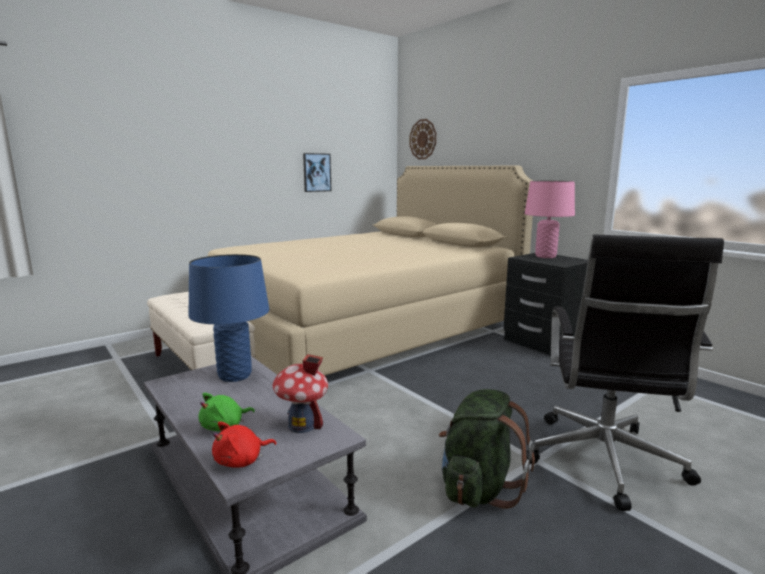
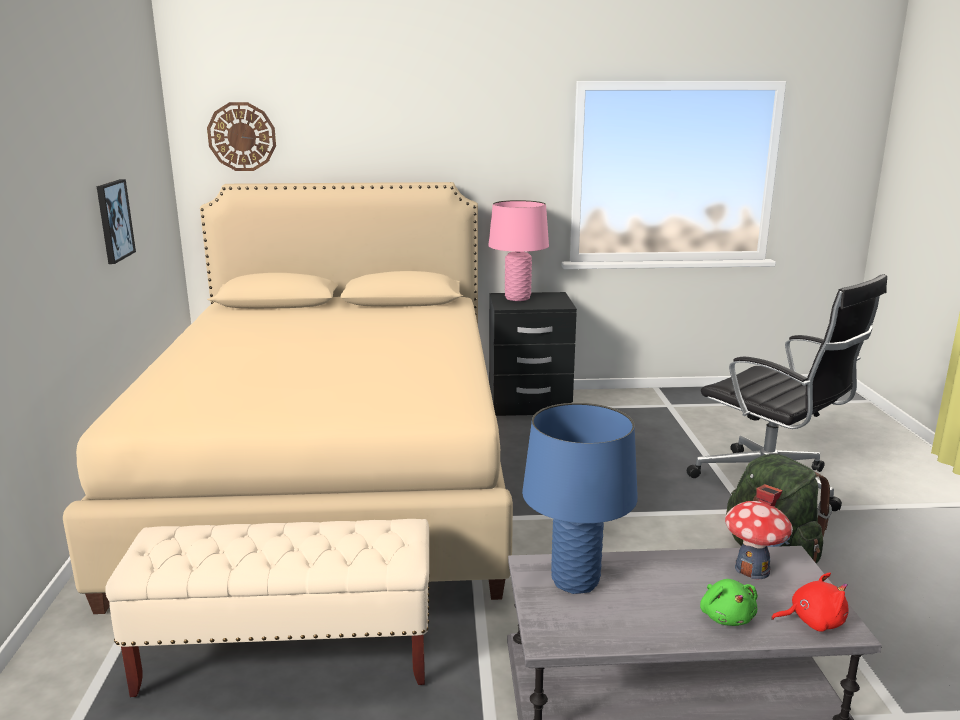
camera: 55 degrees left, 5 degrees up
(241, 461) = (812, 621): red plush toy -> red plush toy turned 90 degrees counterclockwise

